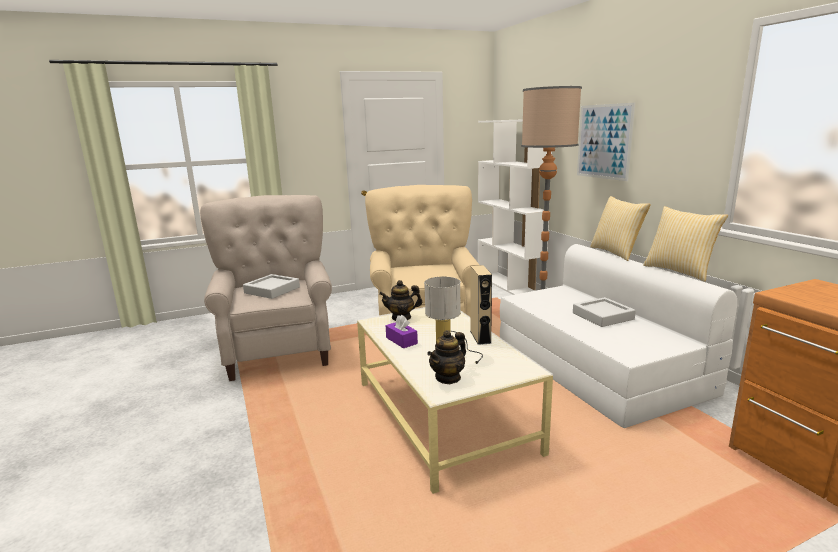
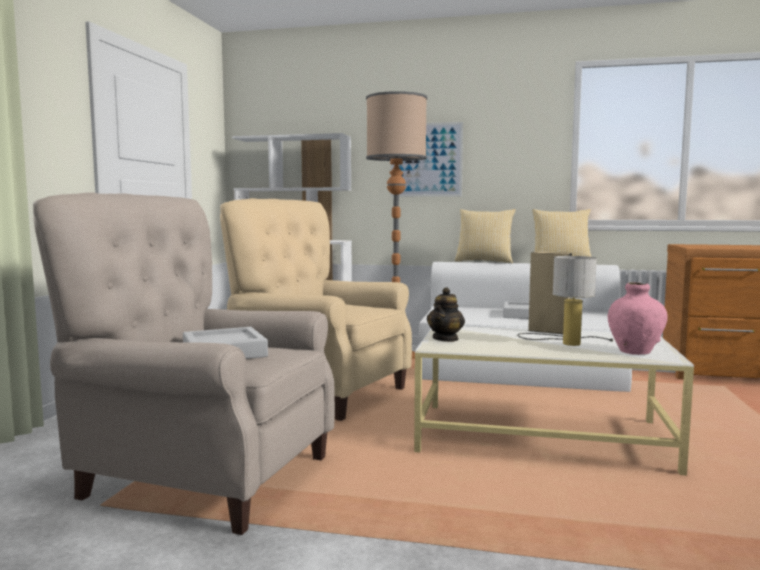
camera: 55 degrees left, 10 degrees down
(401, 340) = (517, 348): purple tissue box -> none
(448, 377) = (635, 351): teapot -> pink vase

